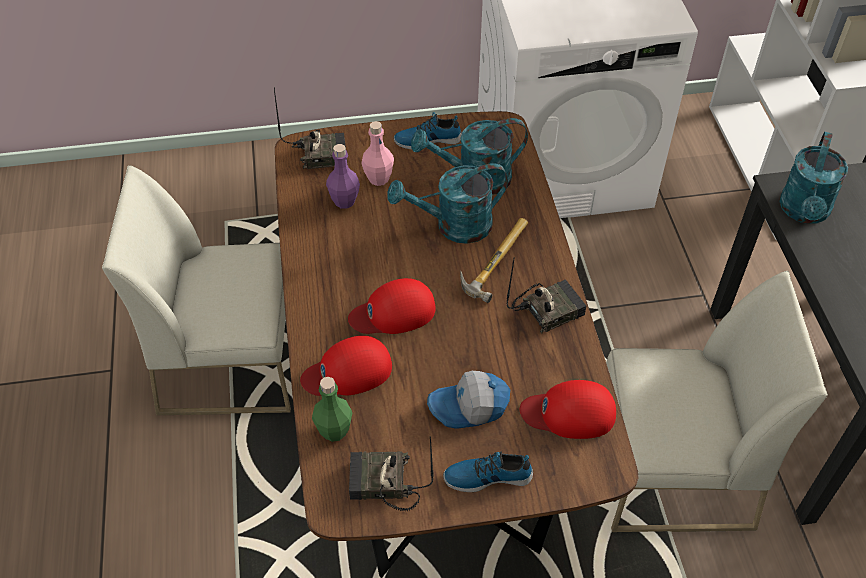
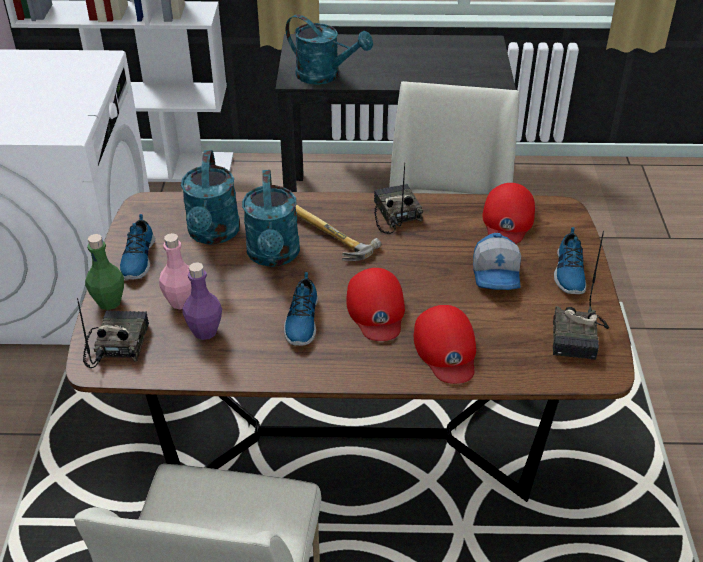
camera: 80 degrees left, 10 degrees down
(334, 431) = (517, 365): green bottle -> green bottle (109, 302)
(368, 261) = (301, 321): none -> shoe

